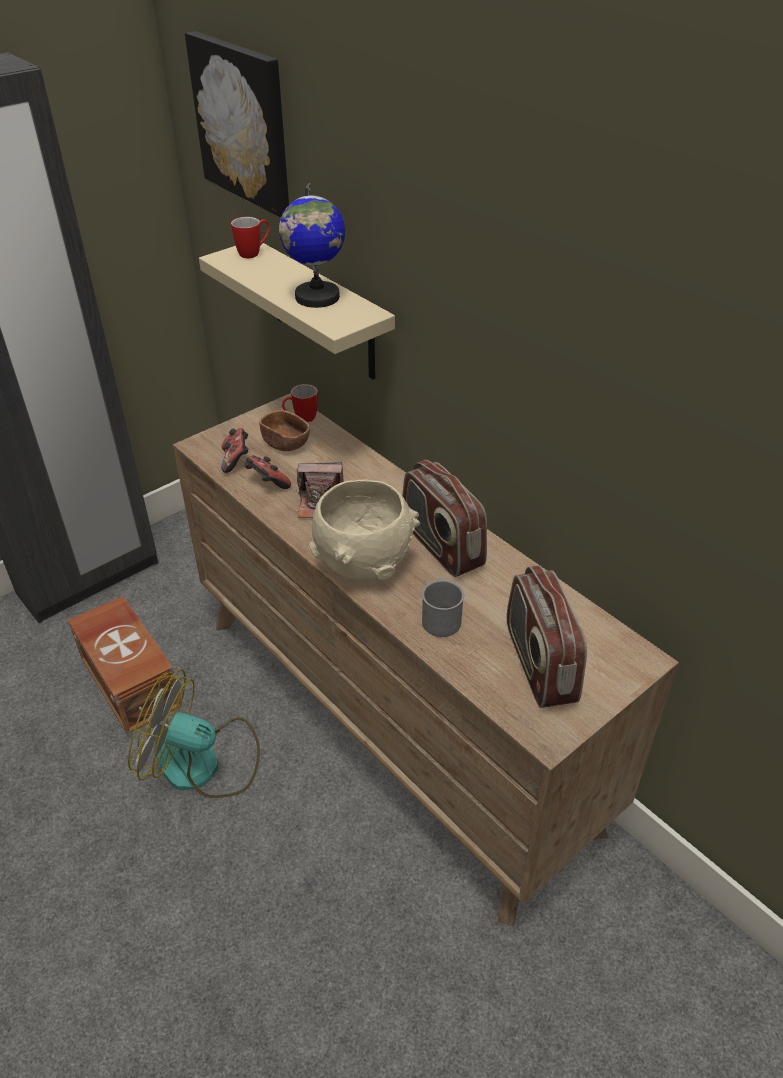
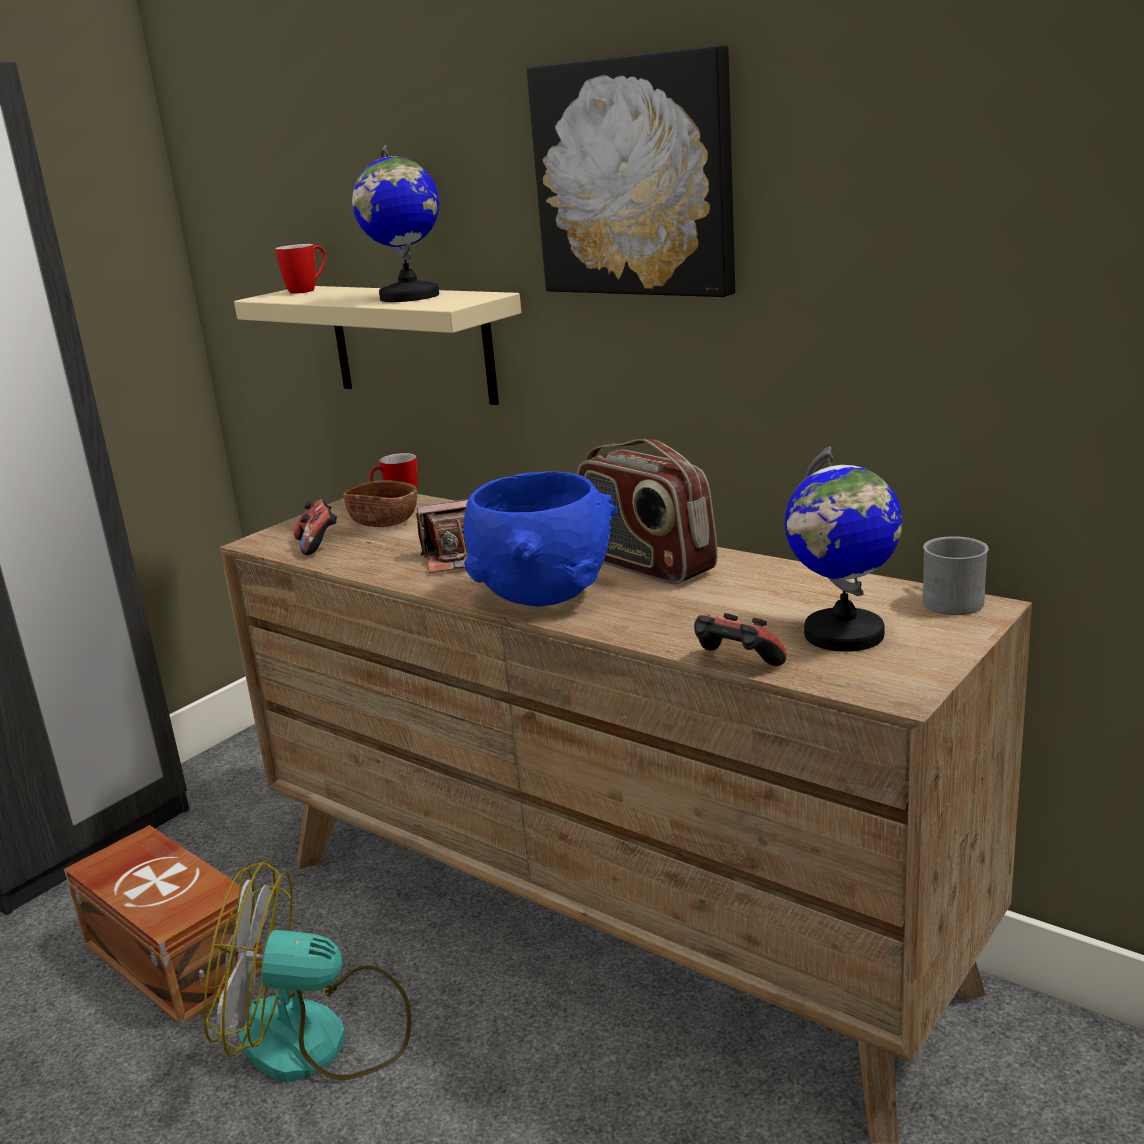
camera: 10 degrees left, 20 degrees down
(244, 122) = (281, 131): picture -> picture (636, 177)
(267, 483) = (371, 555): game controller -> game controller (736, 665)
(362, 562) = (541, 595): beige bowl -> blue bowl
(441, 617) = (680, 620): grey mug -> grey mug (947, 599)
(539, 664) = (843, 635): radio -> globe

